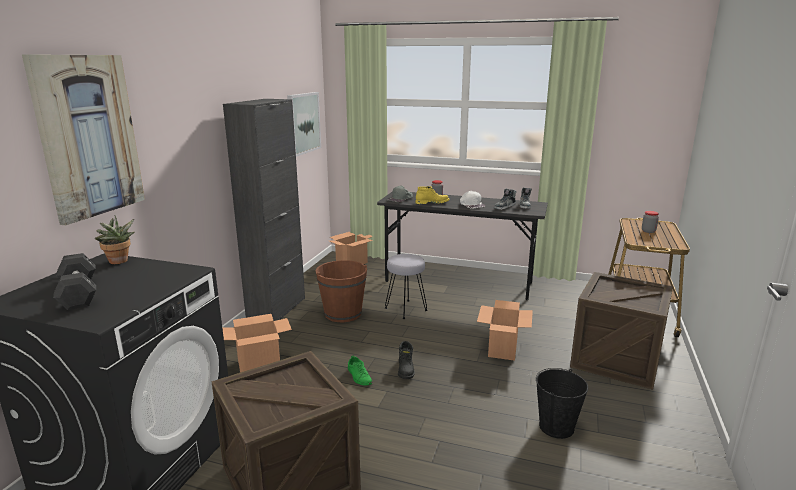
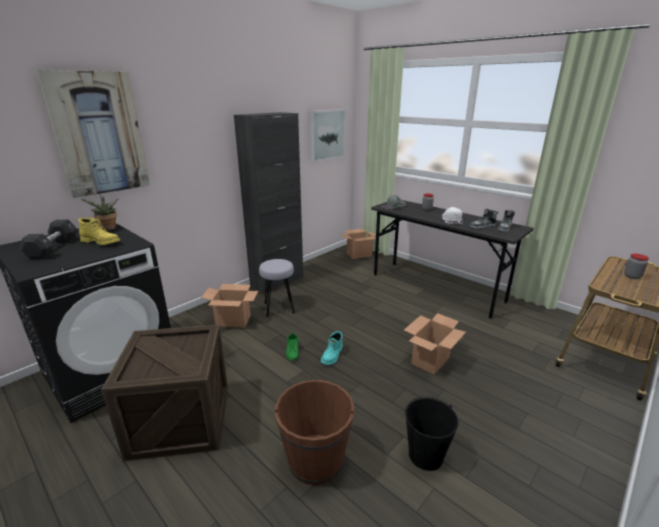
camera: 25 degrees right, 5 degrees up
(343, 313) = (321, 295): brown bucket -> brown bucket (315, 460)
(405, 309) = (372, 302): grey stool -> grey stool (278, 308)
(406, 370) = (332, 356): black boot -> turquoise boot
(432, 203) = (417, 213): yellow boot -> yellow boot (101, 242)
(616, 359) = (543, 404): crate -> none

